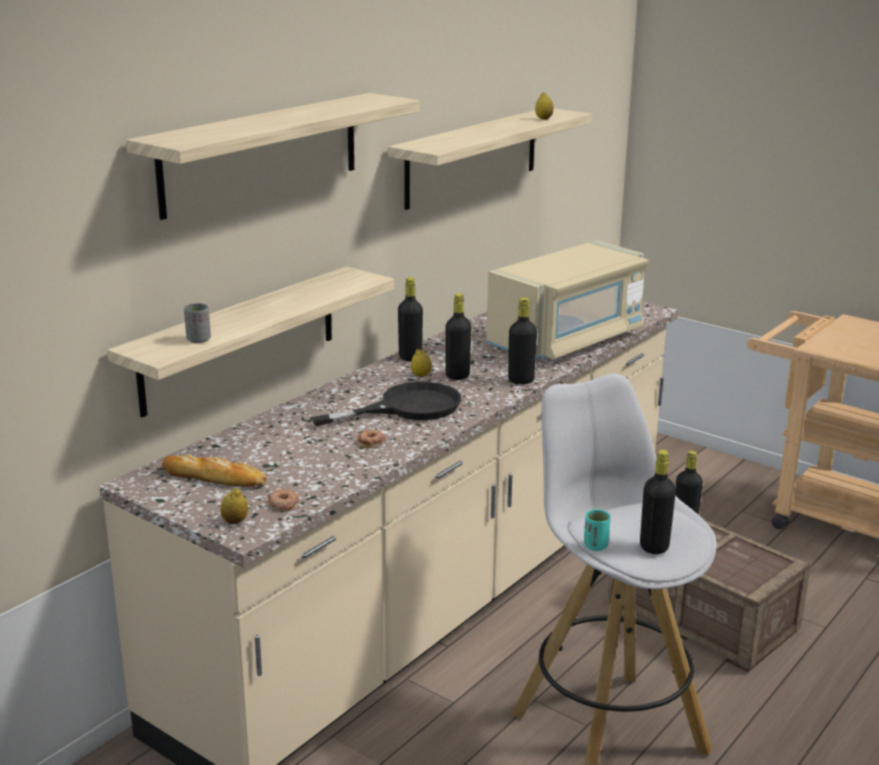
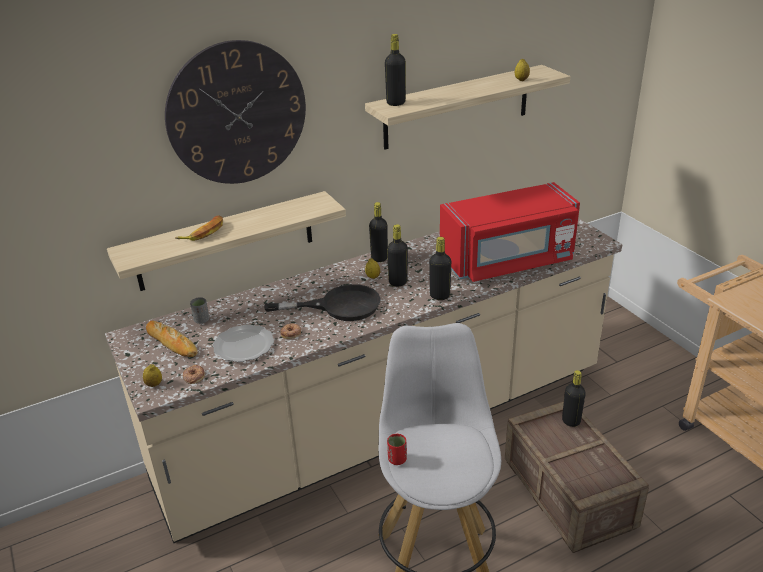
camera: 25 degrees right, 10 degrees up
(198, 340) = (165, 250): grey cup -> grey cup (201, 320)
(232, 318) = (203, 232): none -> banana
(262, 153) = (237, 114): shelf -> wall clock
(319, 463) = (243, 345): none -> plate
(567, 339) = (507, 260): beige microwave -> red microwave
(595, 546) = (397, 459): turquoise cup -> red cup
(654, 547) = (441, 472): black bottle -> black bottle (396, 103)

